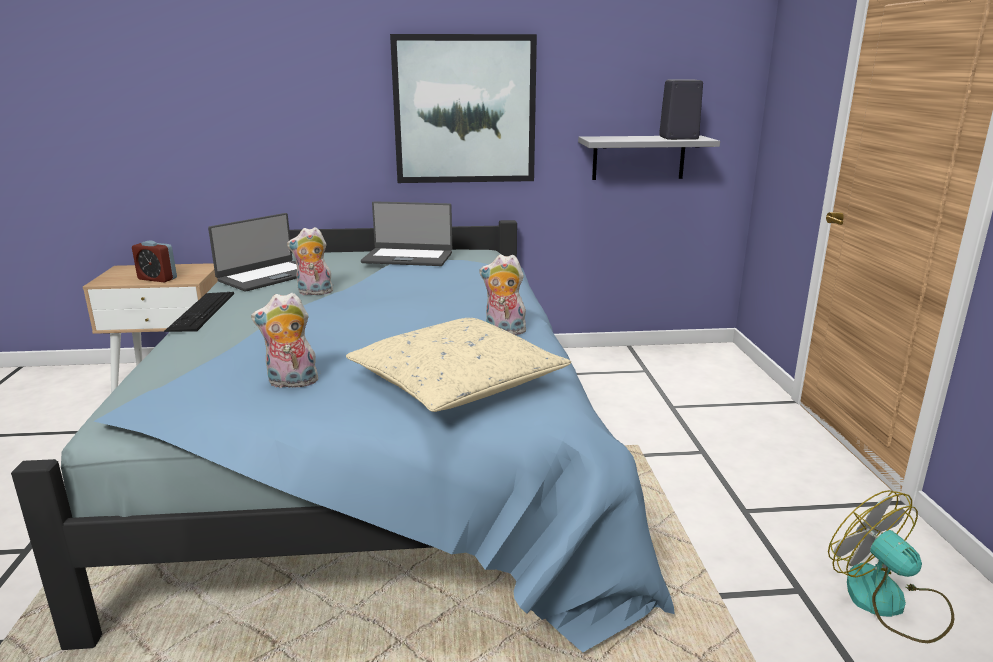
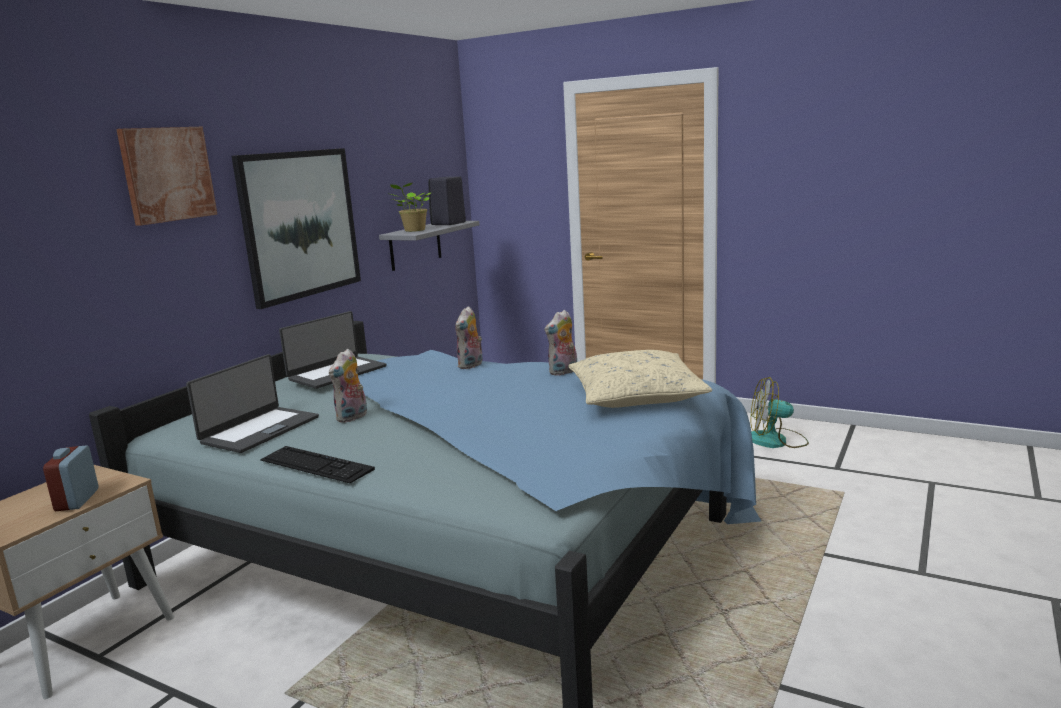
camera: 55 degrees left, 5 degrees down
(157, 279) = (77, 500): alarm clock -> alarm clock turned 120 degrees clockwise
(268, 276) = (259, 430): laptop -> laptop turned 45 degrees clockwise
(291, 383) = (574, 437): plush toy -> plush toy (471, 365)
(319, 47) = (167, 174): none -> picture
(615, 138) = (413, 230): none -> potted plant

